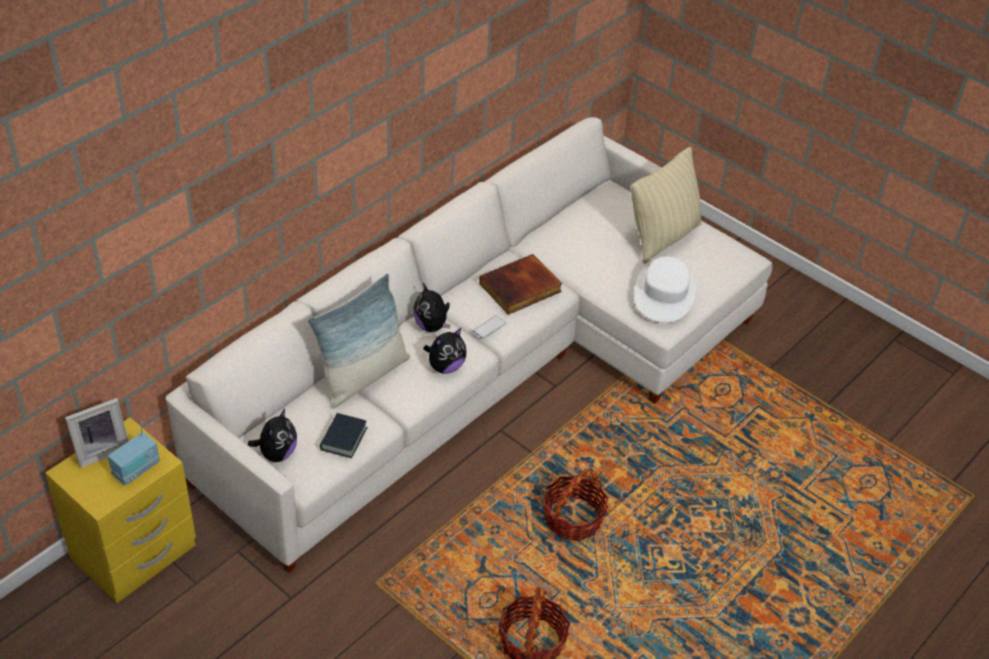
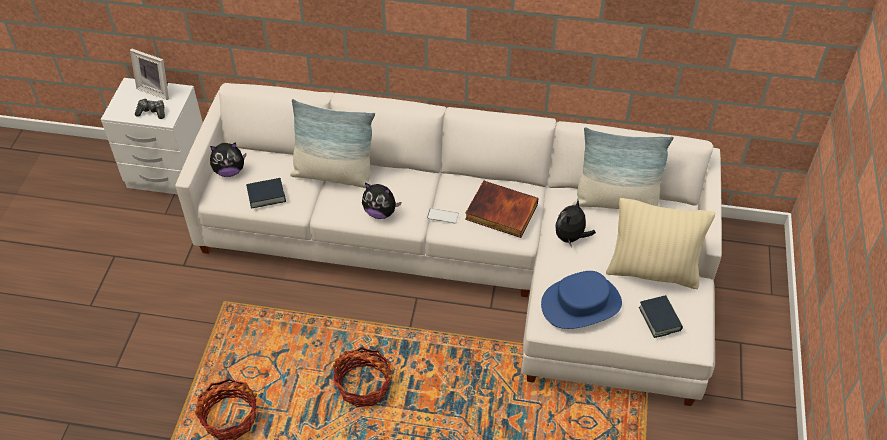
camera: 60 degrees right, 5 degrees up
(133, 552) = (169, 172): yellow nightstand -> white nightstand
(136, 469) = (152, 112): radio -> game controller
(432, 326) = (416, 184): plush toy -> plush toy (571, 237)
(570, 216) = (616, 202): none -> pillow
(664, 294) = (581, 304): white hat -> blue hat
(714, 260) = (659, 319): none -> book

